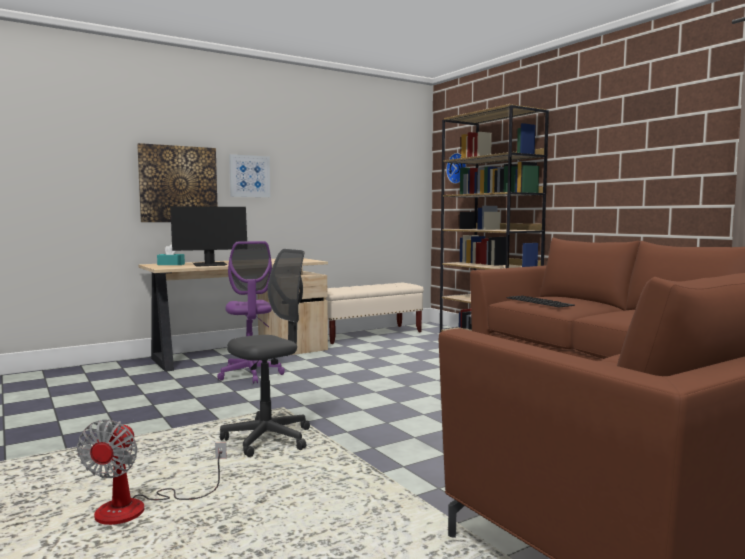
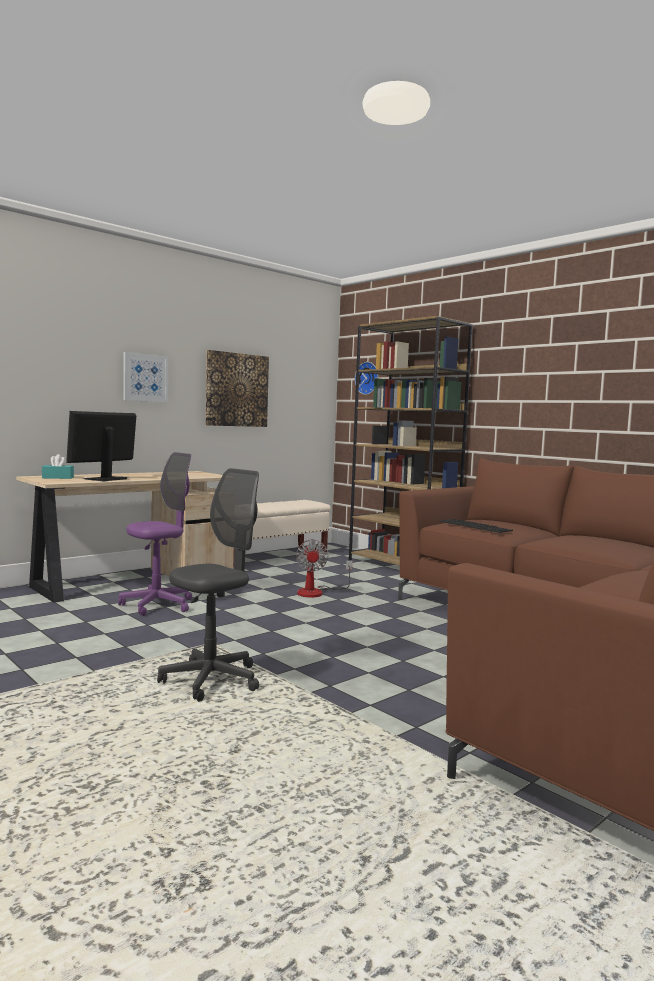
camera: 10 degrees left, 0 degrees up
(139, 508) = (98, 766): fan -> fan (317, 592)
(178, 184) = (64, 384): picture -> picture (236, 390)
(210, 265) = (105, 479): monitor -> monitor turned 150 degrees clockwise
(250, 375) = (157, 605): purple office chair -> purple office chair turned 105 degrees counterclockwise

